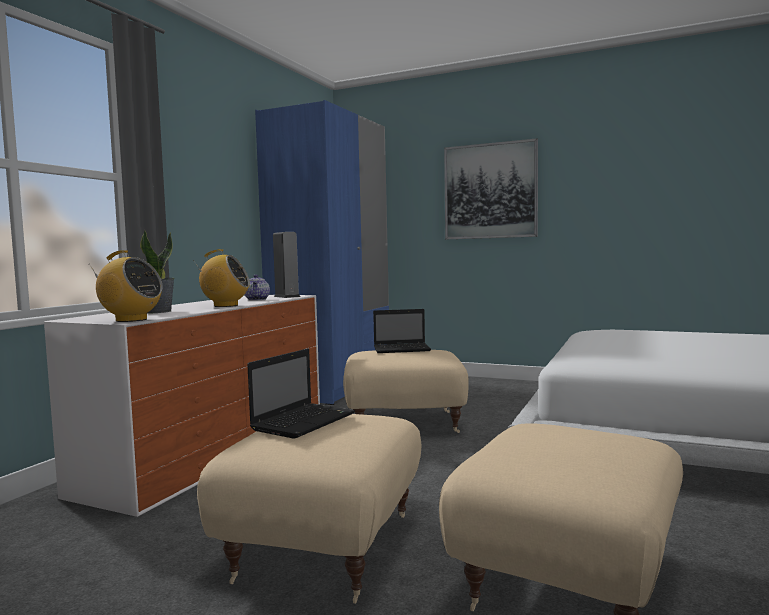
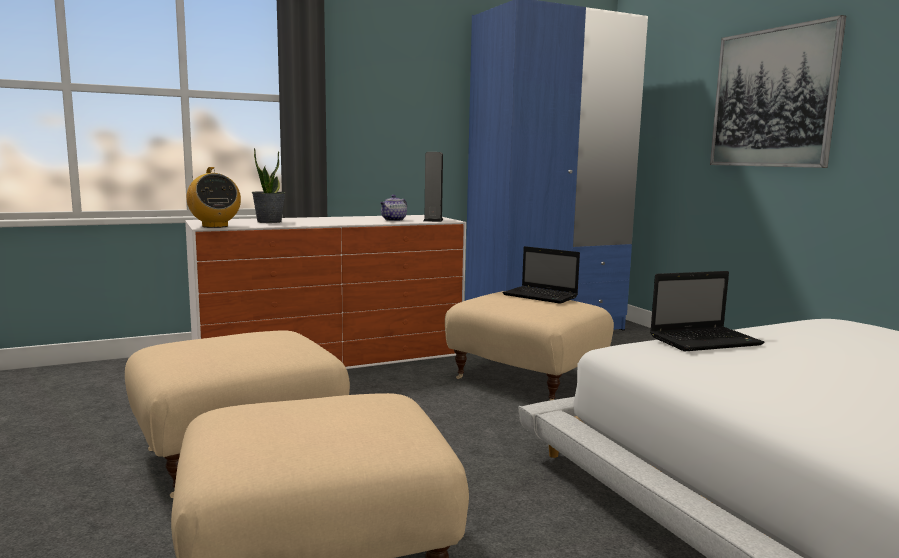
camera: 40 degrees right, 5 degrees up
(225, 305) = (336, 223): radio -> none
(304, 421) = (246, 337): laptop -> laptop (706, 340)

